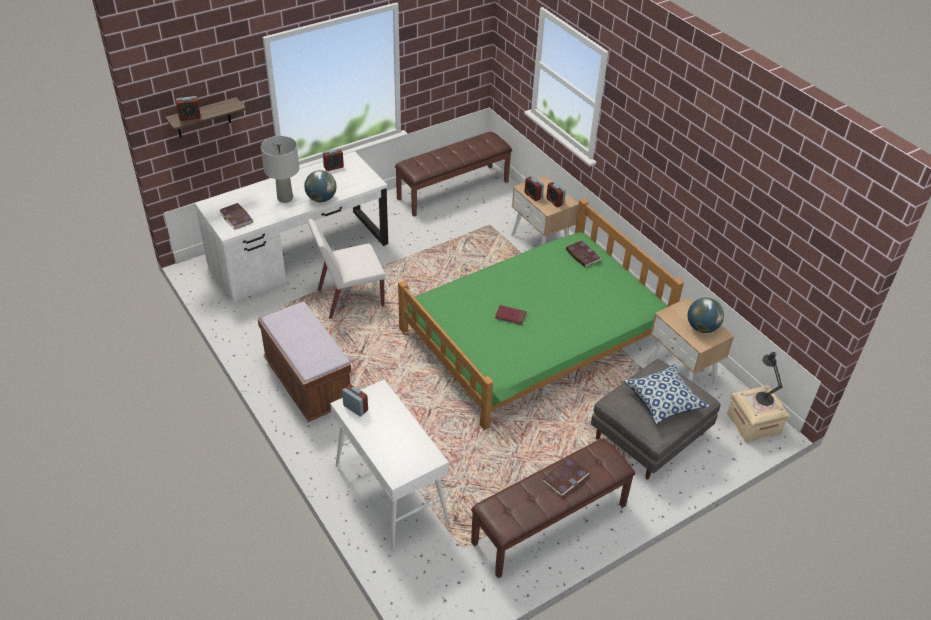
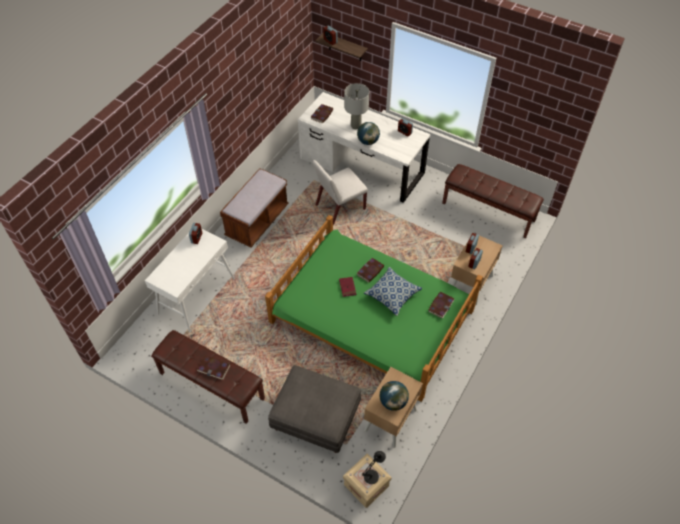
camera: 65 degrees right, 10 degrees up
(349, 298) = (339, 207): white chair -> white chair turned 75 degrees counterclockwise
(499, 289) = (370, 271): none -> book
(664, 401) = (314, 403): pillow -> pillow (392, 295)

